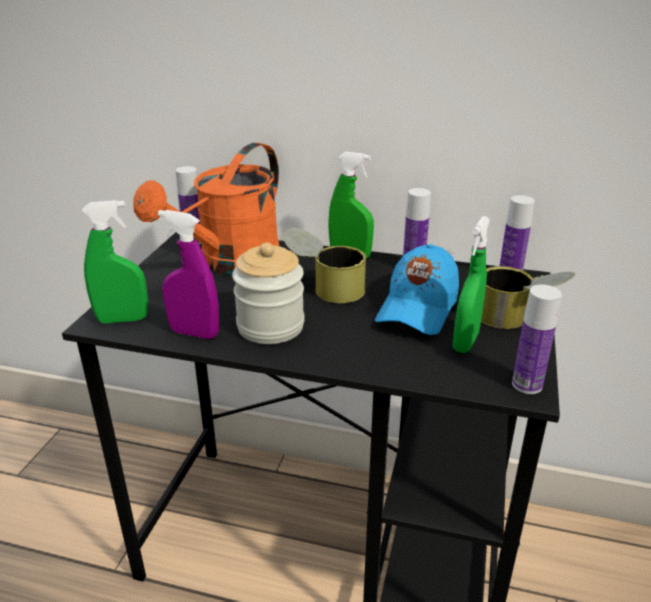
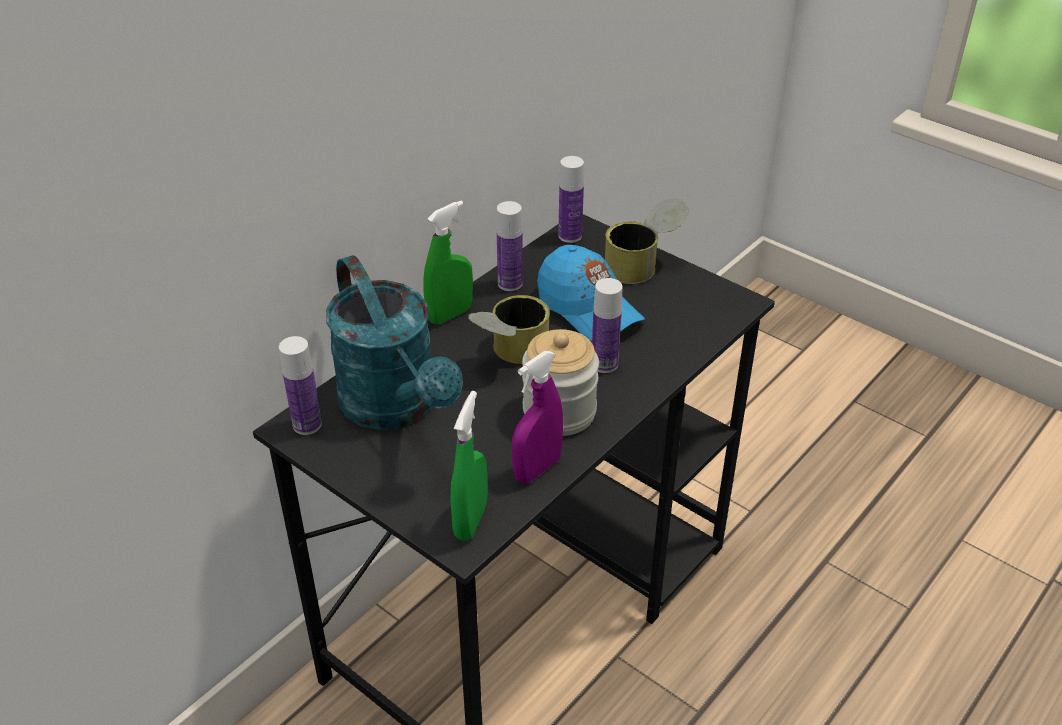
camera: 65 degrees left, 10 degrees up
(230, 263) = (397, 408): orange watering can -> turquoise watering can
(465, 342) = (659, 304): green spray bottle -> none
(527, 384) = (733, 299): bottle -> bottle (604, 364)

